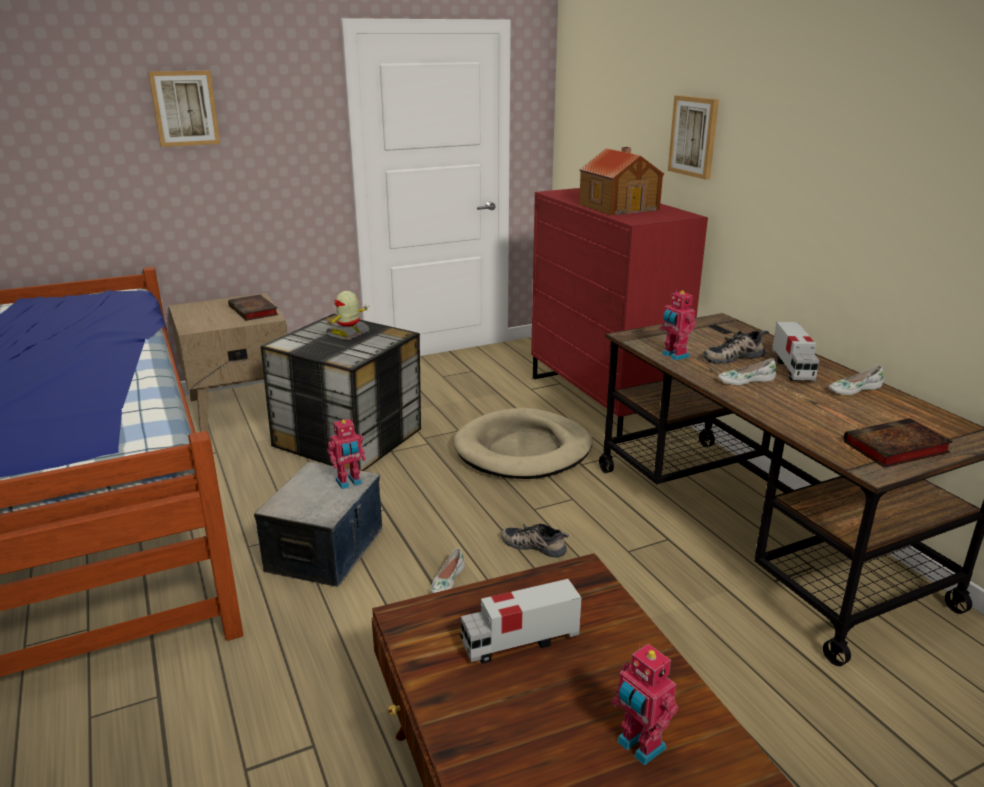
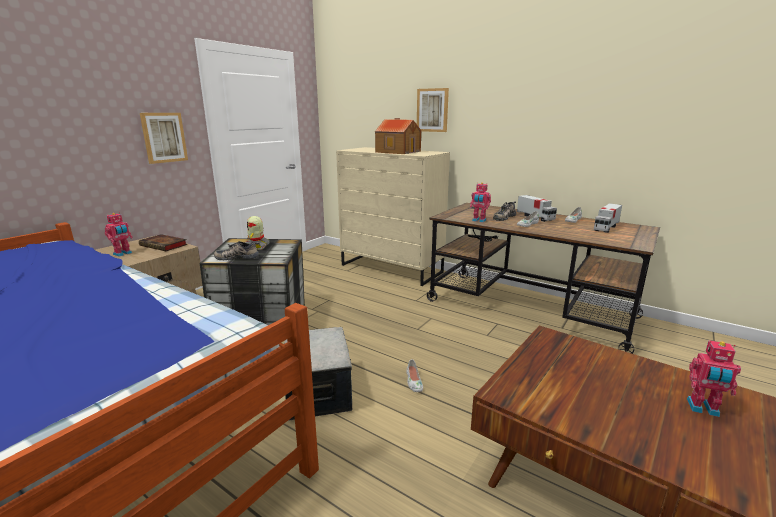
camera: 30 degrees left, 5 degrees down
(185, 108) = (82, 93): picture -> picture (164, 137)
(349, 483) = (329, 336): toy robot -> toy robot (123, 254)
(519, 642) = (575, 381): toy truck -> toy truck (606, 227)
(523, 450) = (377, 301): beige dog bed -> none
(535, 545) = (439, 347): shoe -> shoe (238, 257)
(603, 401) = (391, 268): red dresser -> beige dresser
(894, 448) = (629, 237): book -> none

